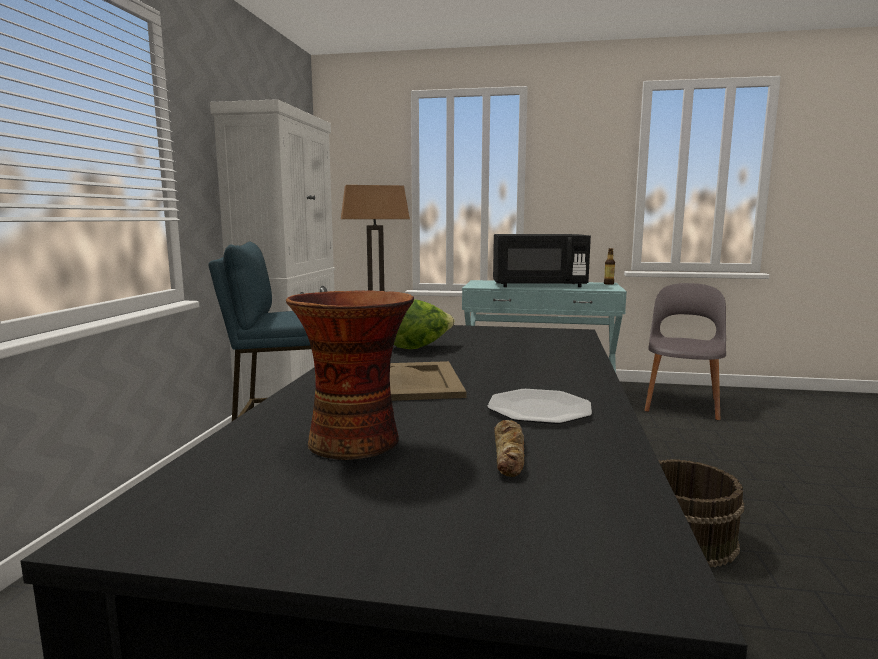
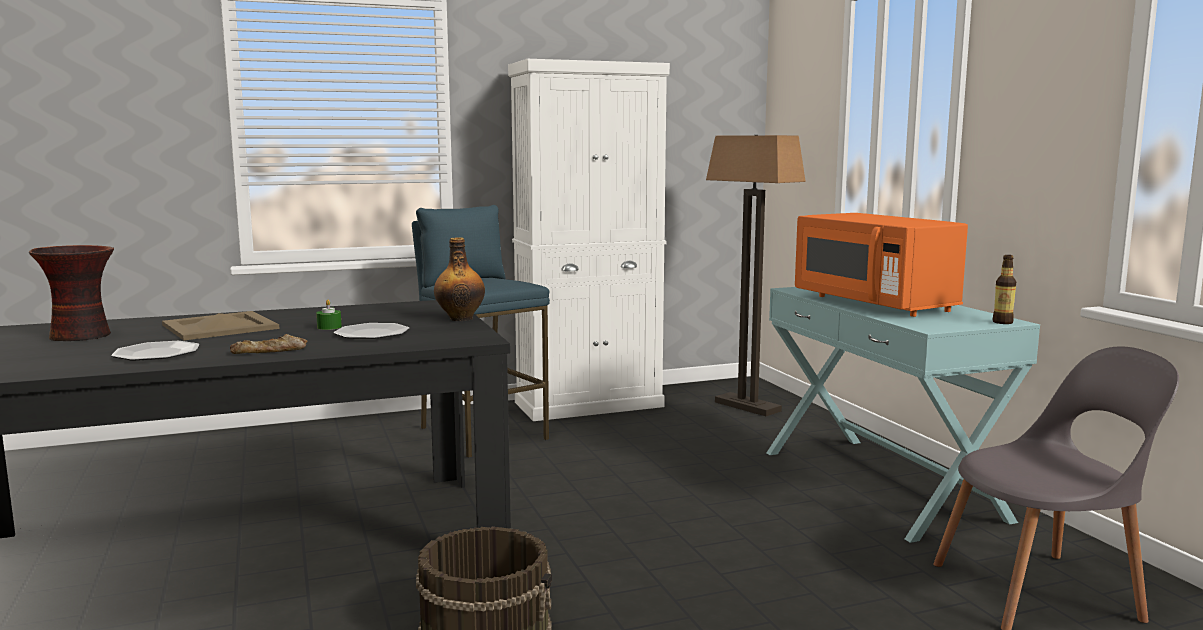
camera: 60 degrees right, 0 degrees up
(418, 347) = (347, 316): lettuce -> none
(467, 354) = (329, 327): none -> green candle
(482, 328) = (460, 318): none -> bottle
(510, 454) = (58, 357): bread -> bread (269, 351)
(518, 347) = (372, 333): none -> plate
(538, 285) = (874, 303): black microwave -> orange microwave

